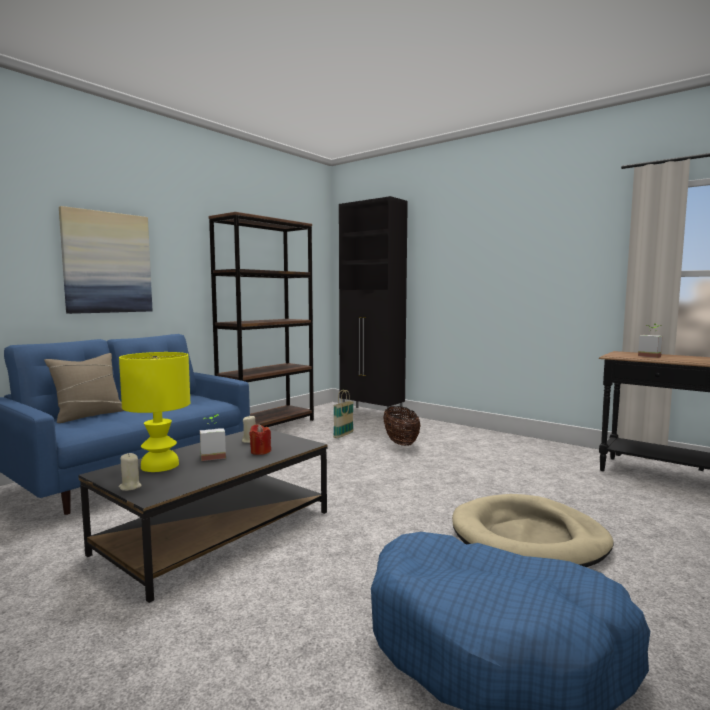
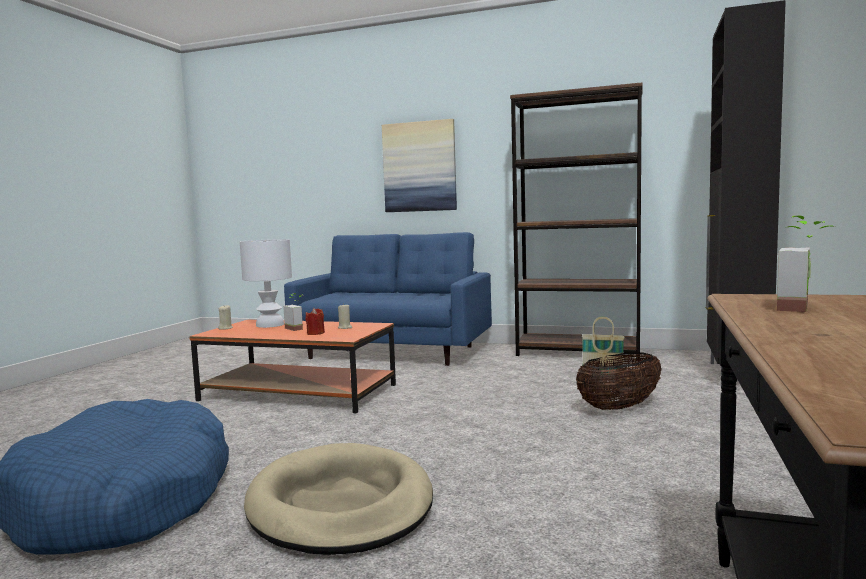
camera: 70 degrees right, 0 degrees up
(89, 415) = (362, 294): beige pillow -> none
(159, 465) = (270, 325): yellow table lamp -> white table lamp
(218, 531) = (299, 392): black coffee table -> orange coffee table

